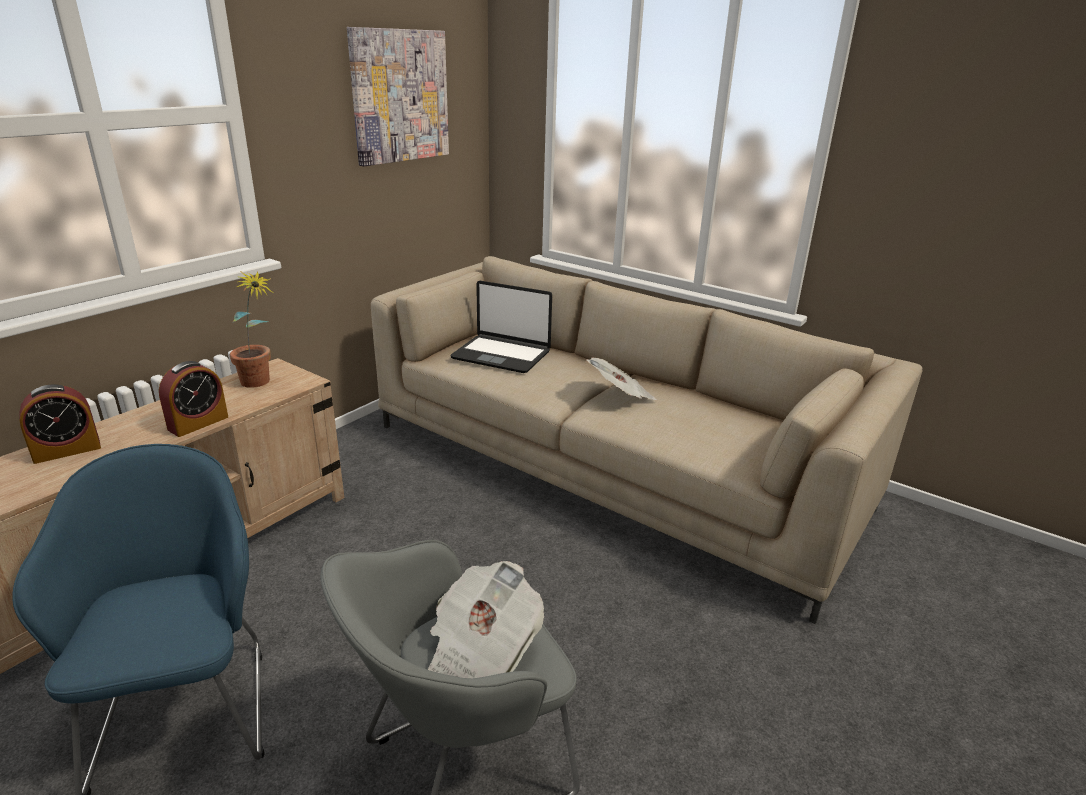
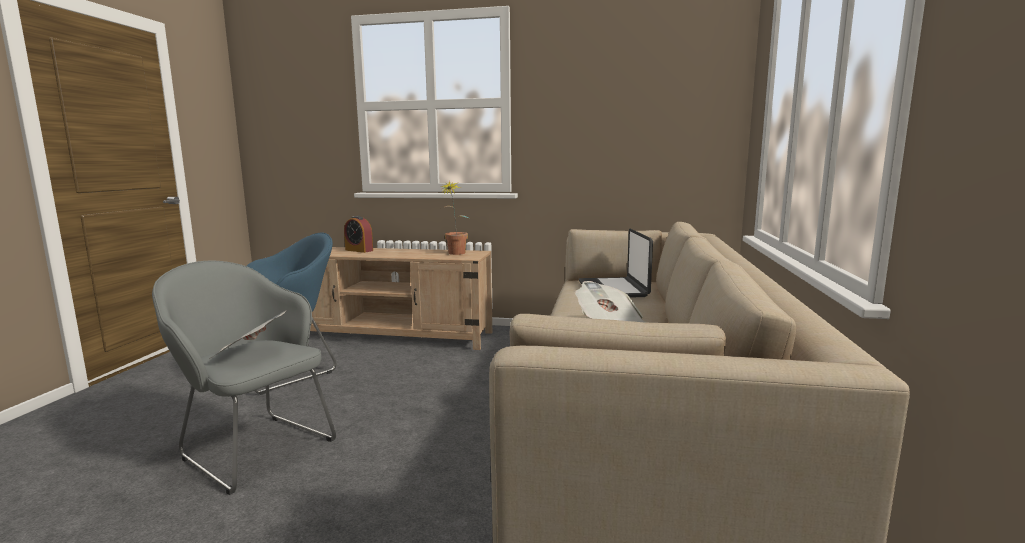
camera: 65 degrees right, 15 degrees down
(198, 423) = (401, 256): alarm clock -> none
(400, 96) = (641, 94): picture -> none

